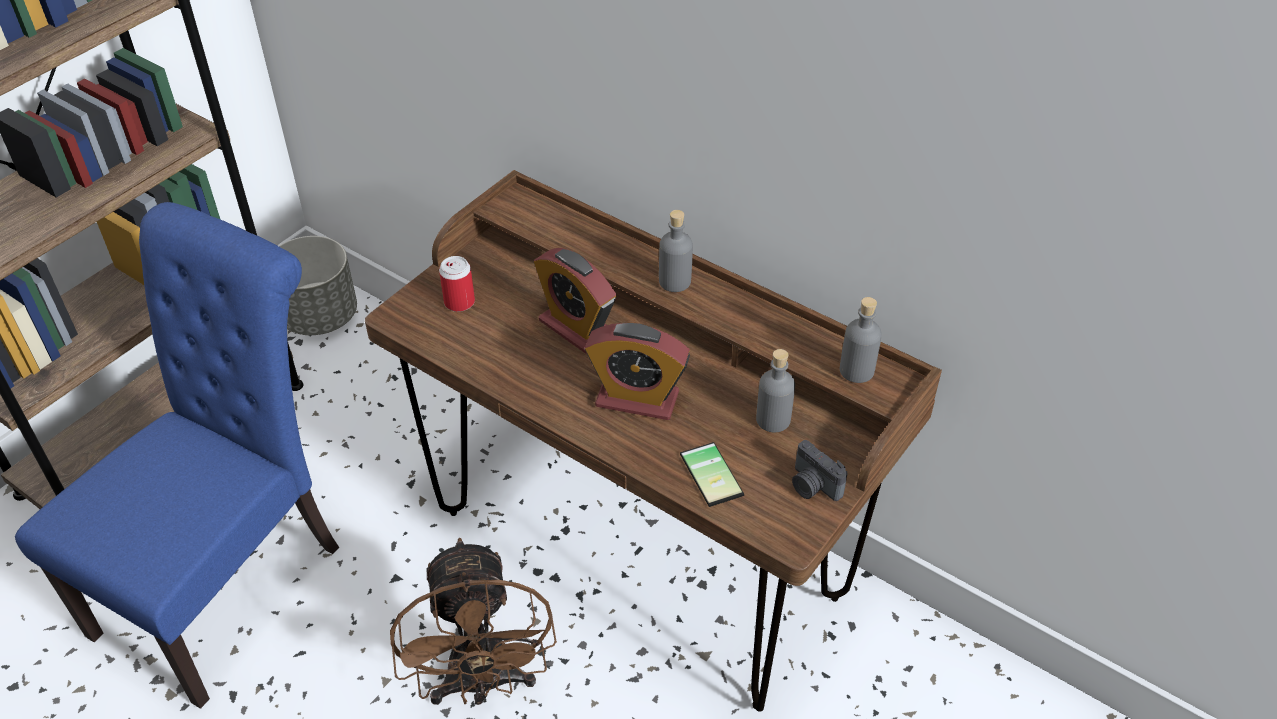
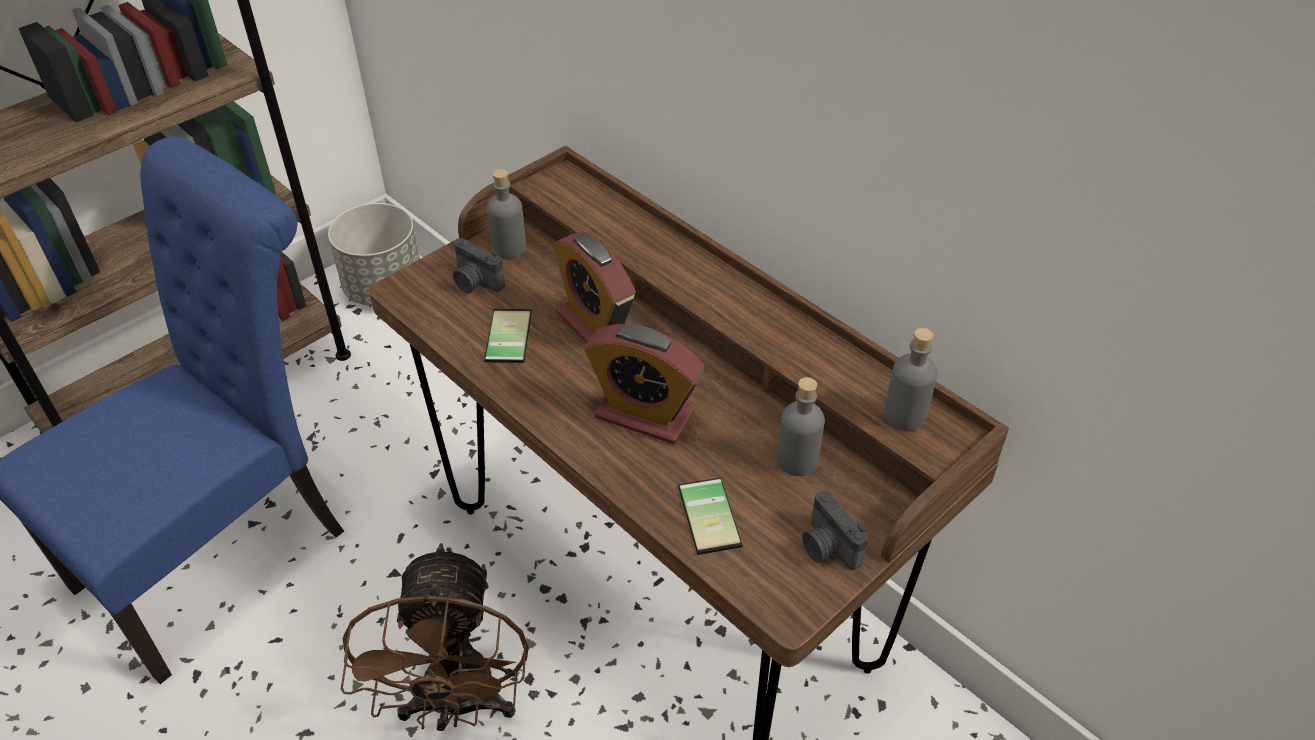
camera: 10 degrees right, 0 degrees up
(459, 302) = (475, 282): can -> camera
(498, 346) = (504, 336): none -> phone
(675, 281) = (713, 286): grey bottle -> grey bottle (509, 248)

